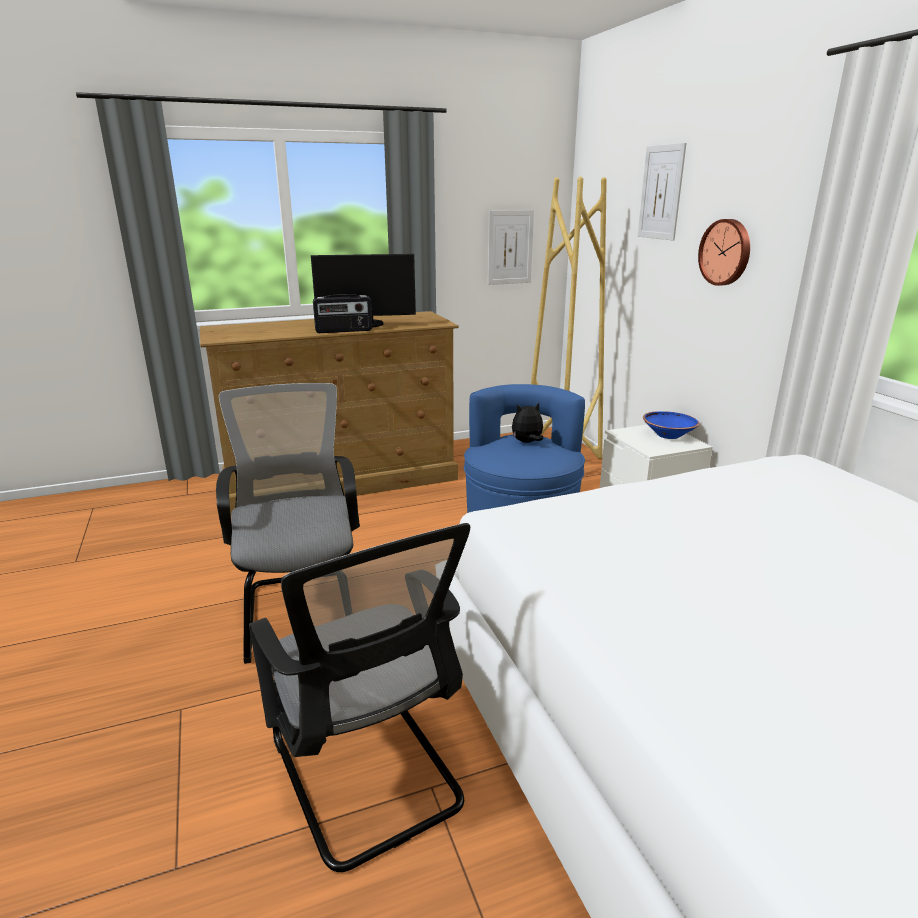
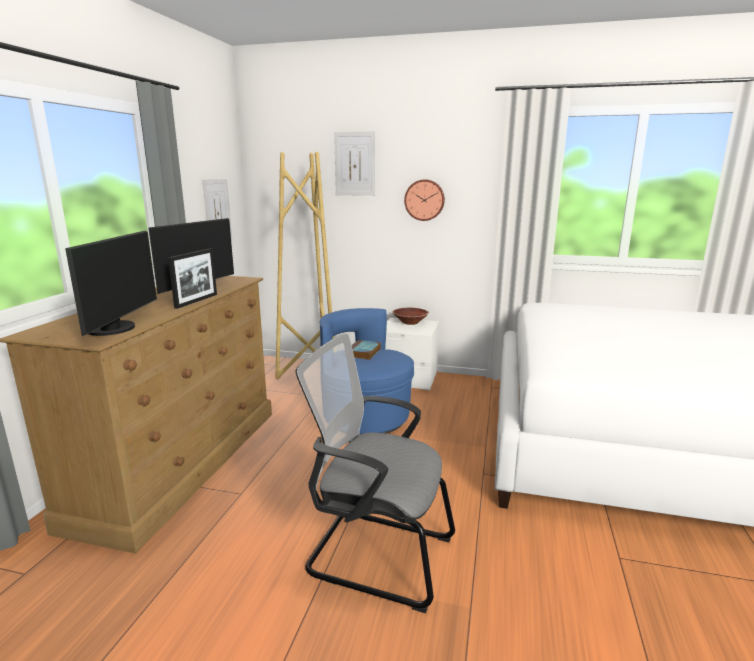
camera: 55 degrees left, 5 degrees down
(245, 335) = (116, 328): none -> monitor
(344, 331) = (196, 301): radio -> picture frame
(367, 777) = (600, 583): chair -> none
(527, 442) = (363, 353): plush toy -> book
(668, 435) = (410, 322): blue bowl -> brown bowl

